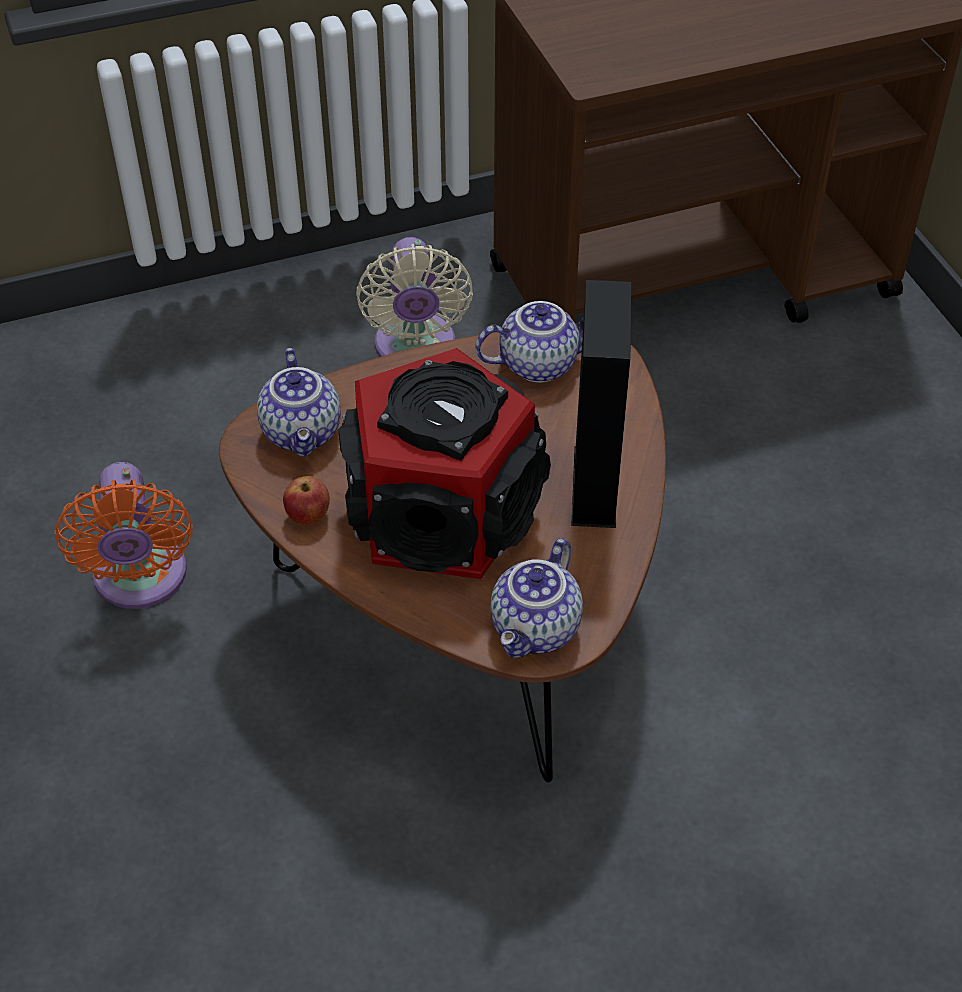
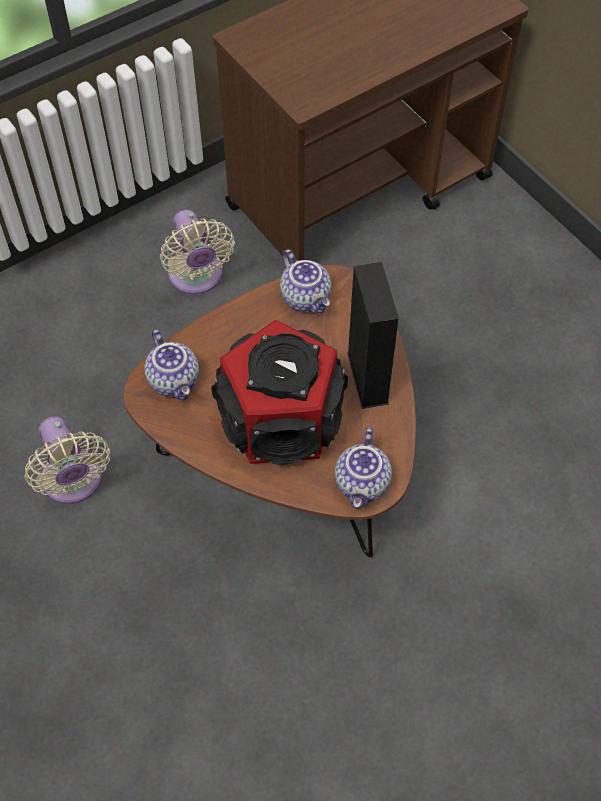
camera: 15 degrees left, 10 degrees up
(140, 581) = (74, 483): orange fan -> beige fan
(308, 516) = (198, 439): apple -> none
(538, 363) = (307, 298): teapot -> teapot turned 90 degrees clockwise

